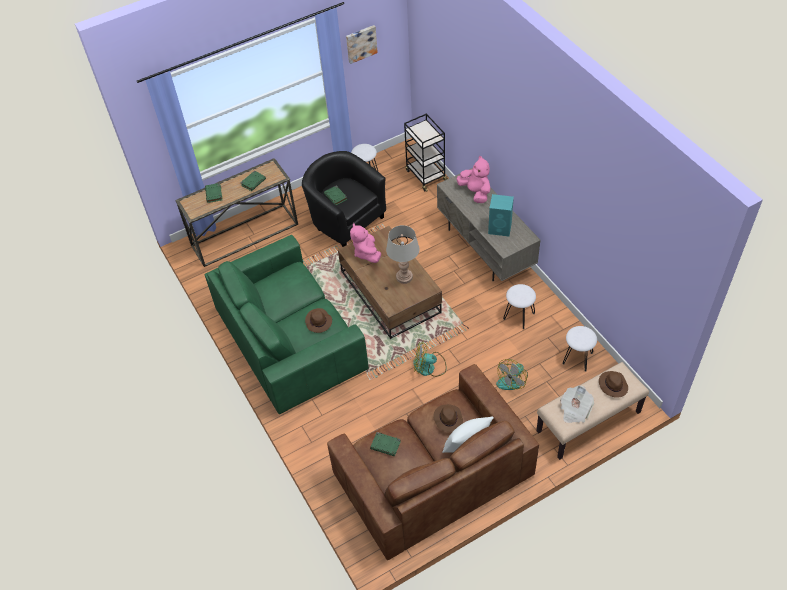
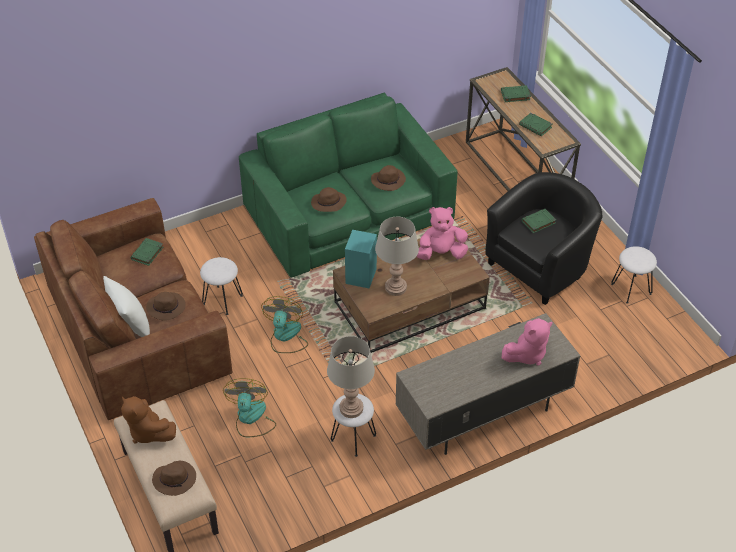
camera: 90 degrees right, 5 degrees down
(291, 284) = (388, 180): none -> brown hat
(361, 43) = (711, 144): picture -> none
(425, 175) = (631, 355): black cart -> none
(500, 228) = (453, 375): turquoise speaker -> turquoise speaker (360, 277)
(512, 379) = (251, 418): fan -> fan turned 45 degrees clockwise
(523, 294) = (351, 408): none -> grey table lamp
(574, 410) = (148, 432): newspaper -> brown plush toy
(578, 358) = (271, 496): white stool -> white stool (222, 300)

